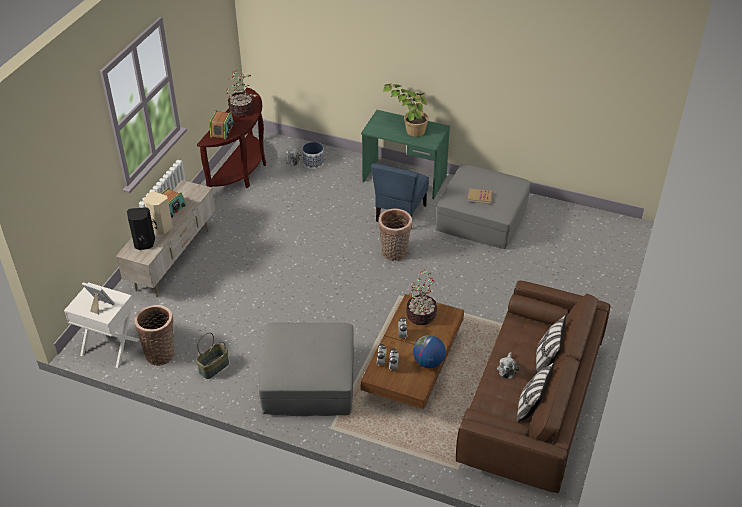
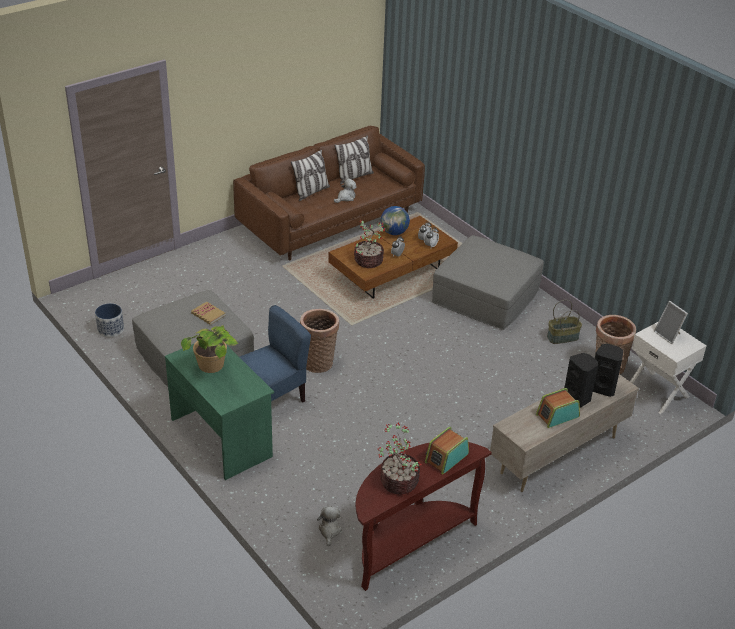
camera: 150 degrees left, 5 degrees down
(160, 228) = (577, 398): beige speaker -> black speaker
(313, 163) = (307, 512): planter -> planter (111, 329)

